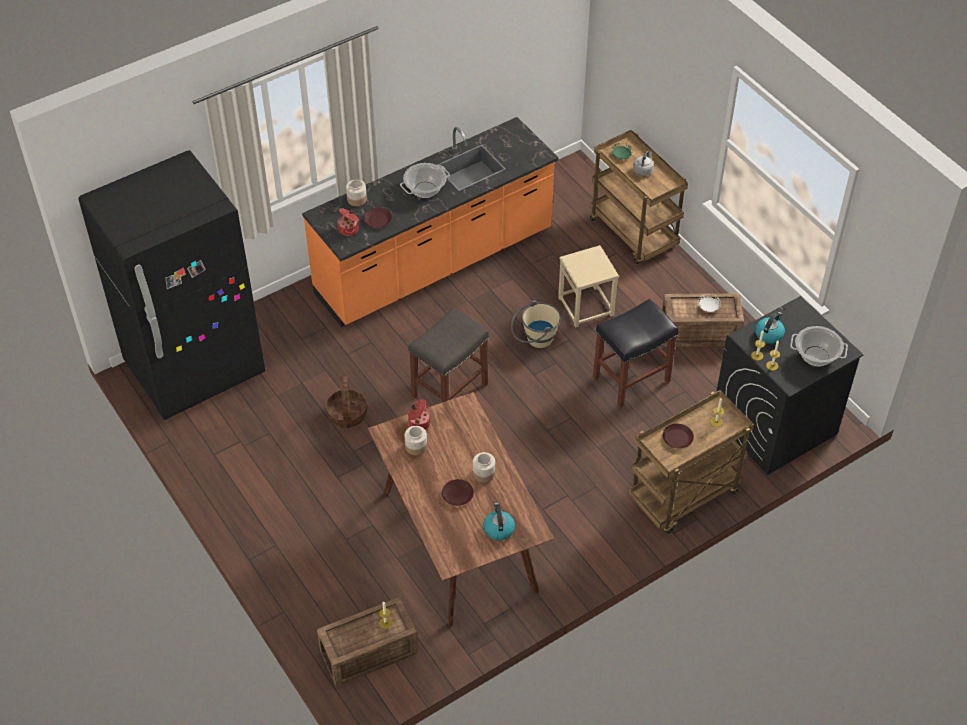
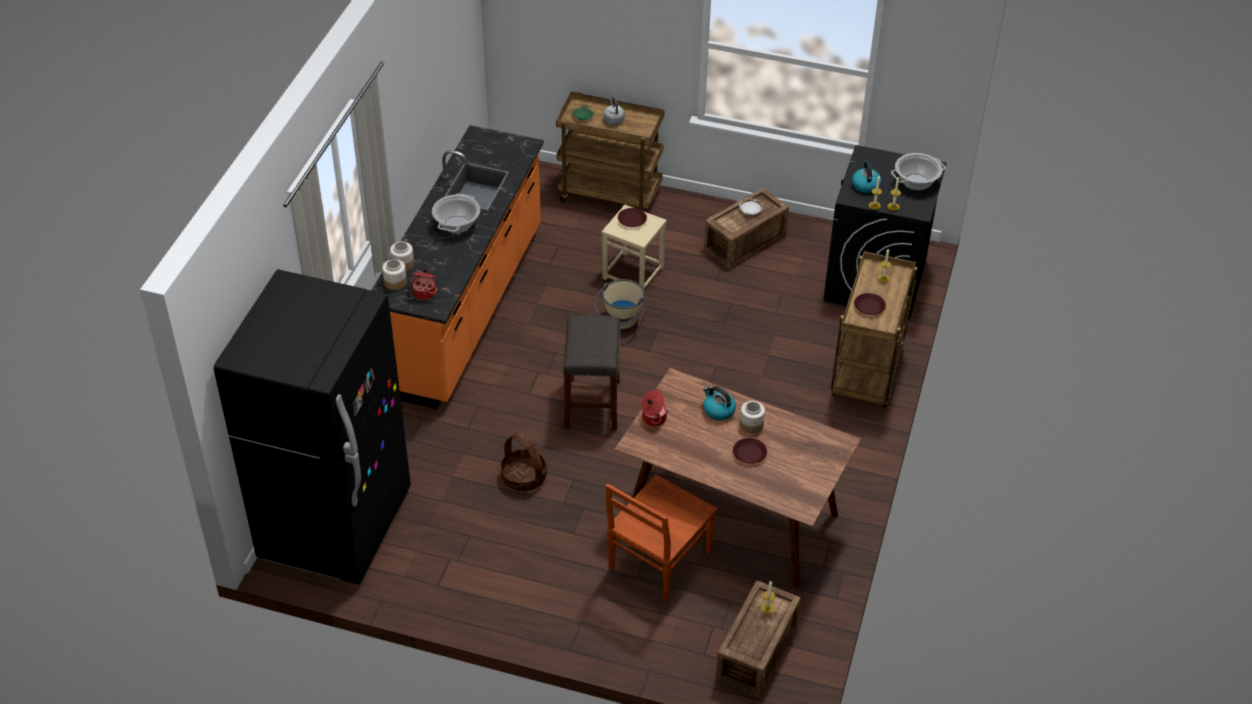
camera: 40 degrees left, 5 degrees down
(372, 538) = (658, 562): none -> brown chair
(377, 220) = (442, 271): brown plate -> brown plate (632, 220)
(416, 447) = (672, 438): jar -> jar (395, 282)
(498, 528) = (811, 458): kettle -> kettle (718, 410)
(630, 380) = (731, 309): black stool -> none

